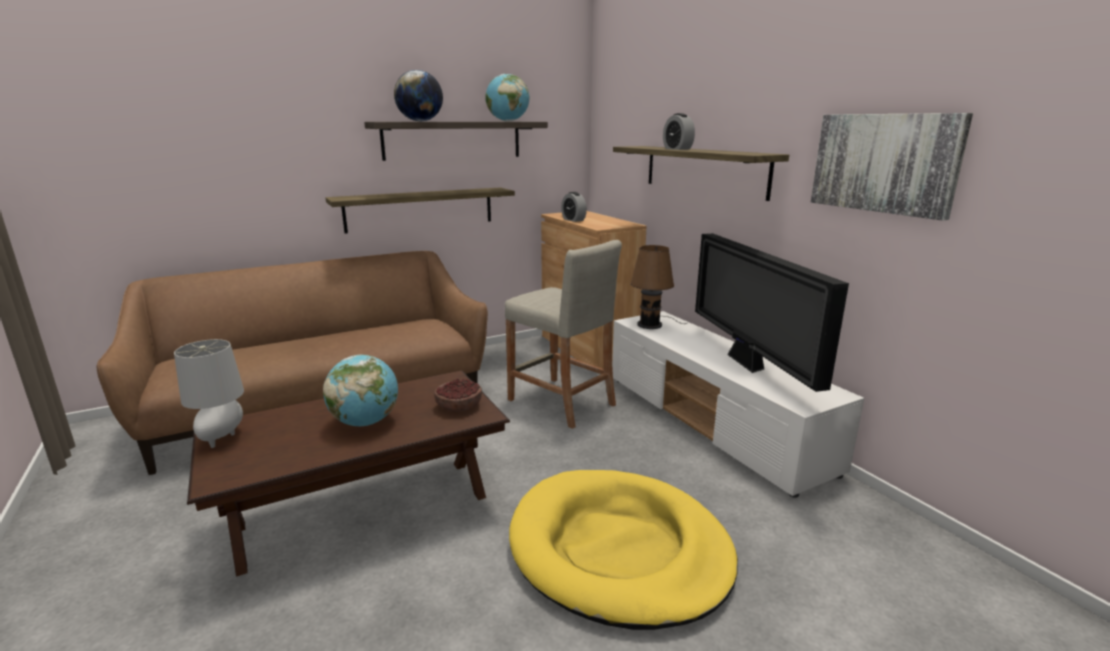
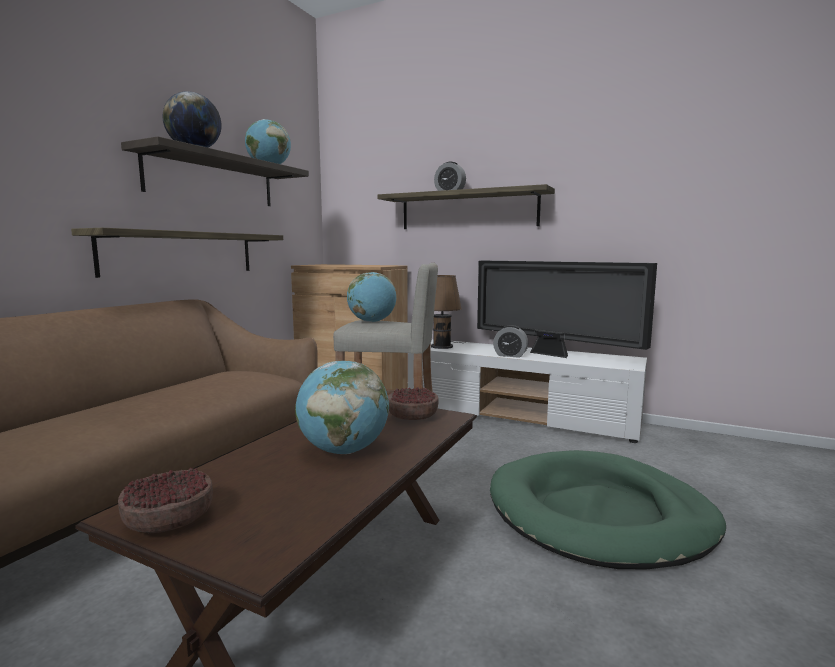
camera: 35 degrees left, 10 degrees down
(222, 438) = (168, 520): grey table lamp -> bowl
(551, 294) = (372, 322): none -> globe
(573, 220) = (336, 265): alarm clock -> alarm clock (510, 355)
(619, 550) = (599, 514): yellow dog bed -> green dog bed
(884, 163) = (638, 186): picture -> none

